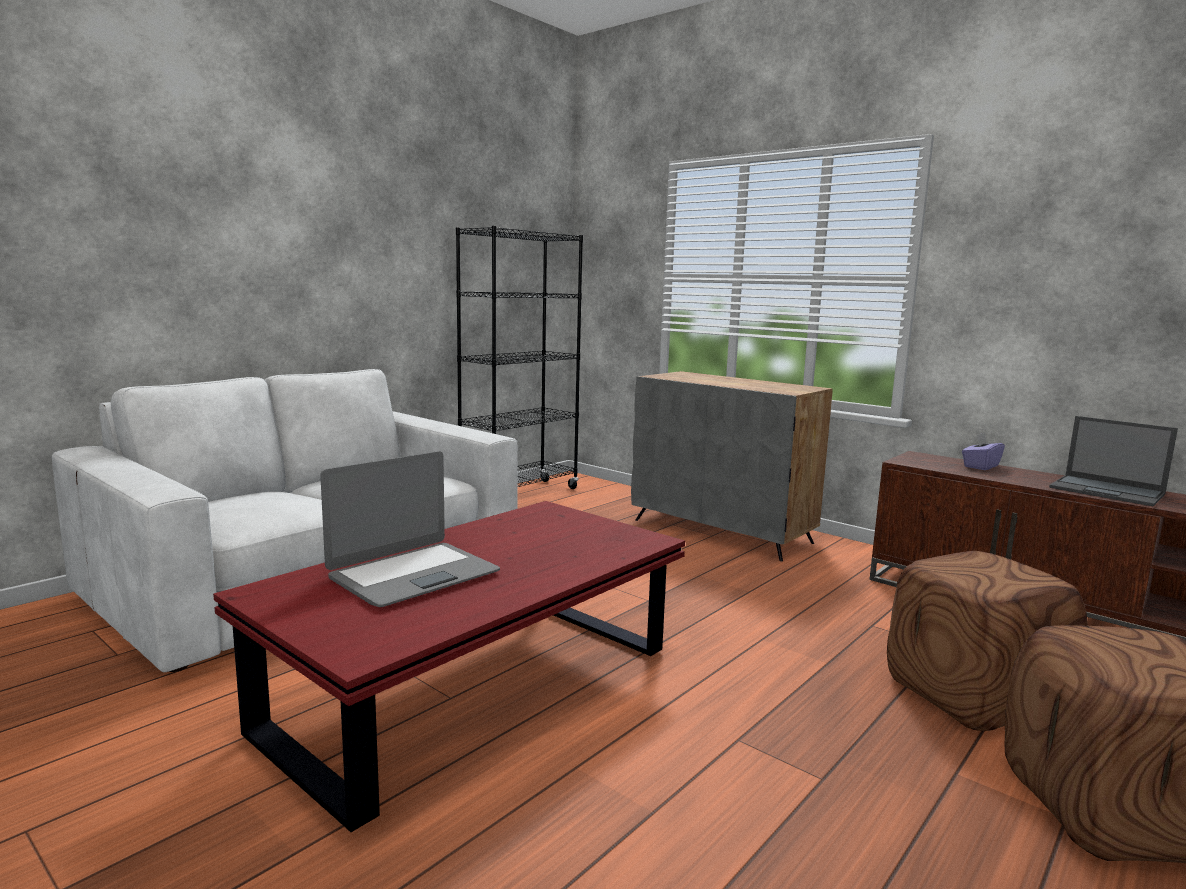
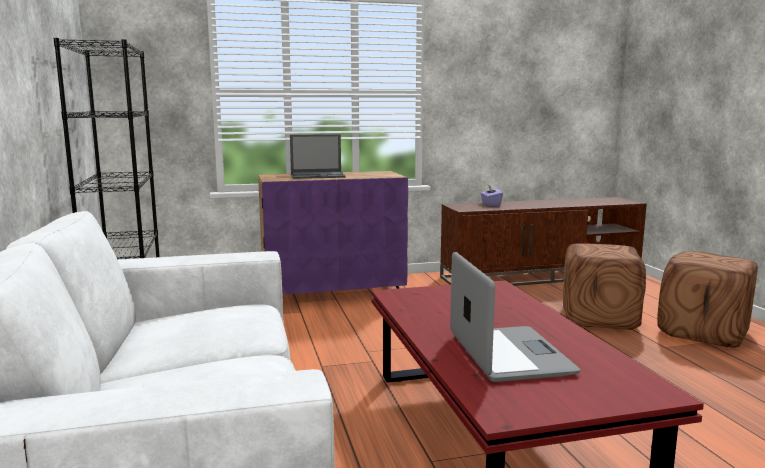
camera: 55 degrees left, 0 degrees up
(722, 531) = (334, 294): grey cabinet -> purple cabinet
(1108, 491) = (555, 203): laptop -> laptop (318, 175)

